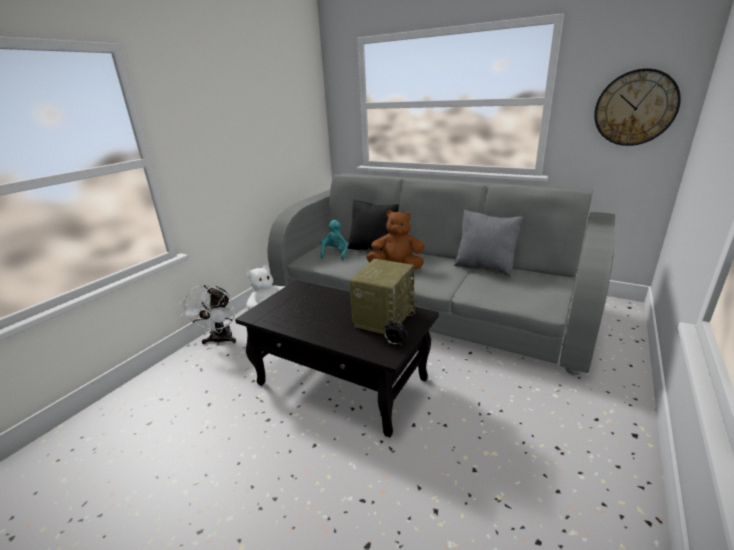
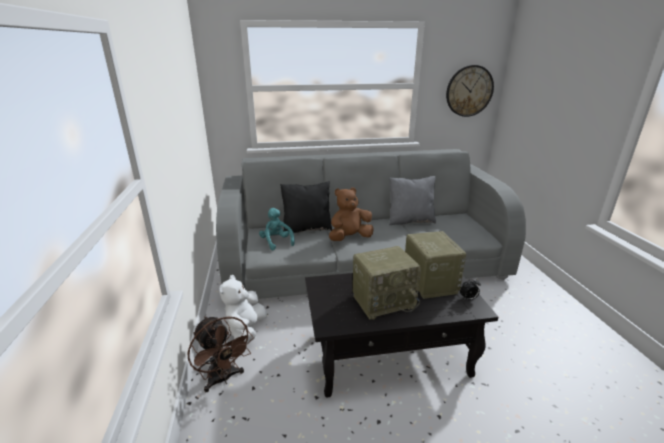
camera: 40 degrees left, 0 degrees up
(220, 341) = (223, 379): white fan -> brown fan
(320, 316) = (384, 301): none -> radio

